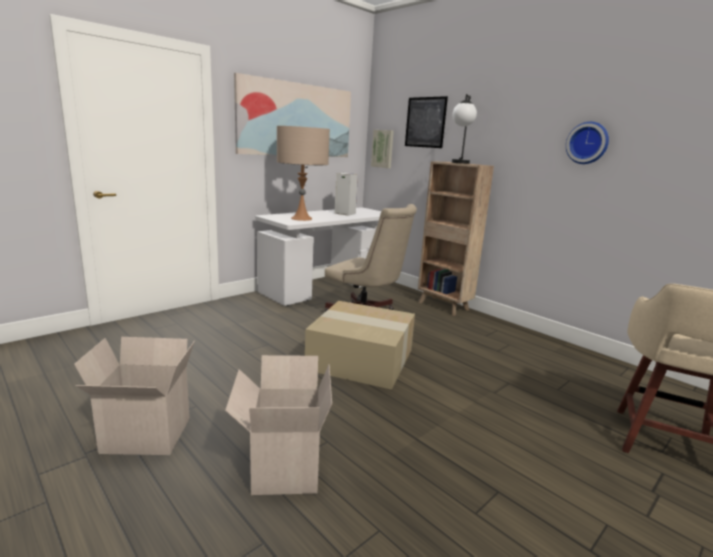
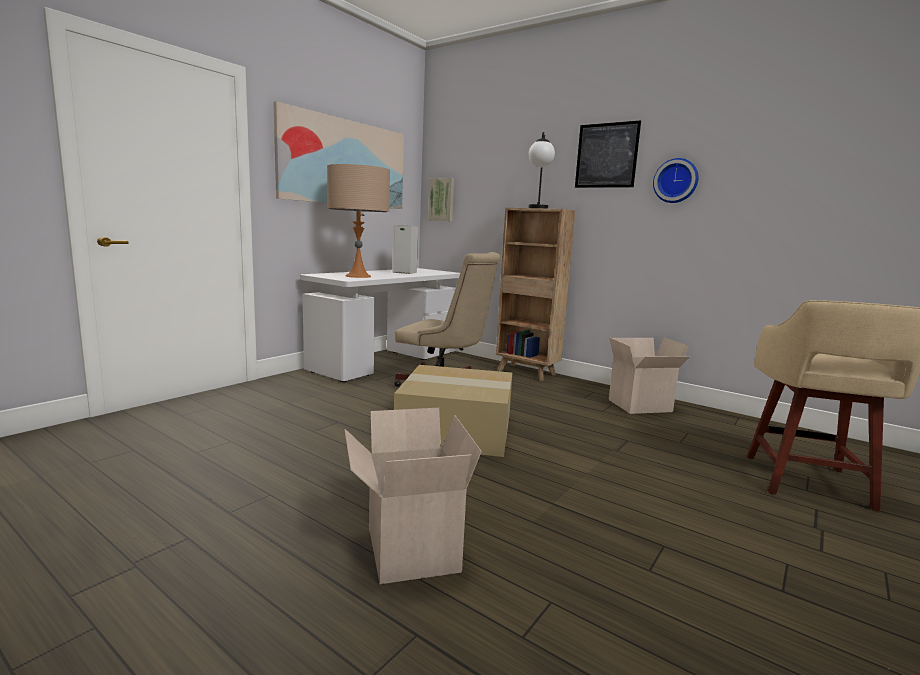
camera: 10 degrees left, 5 degrees down
(144, 437) = (212, 535): cardboard box -> cardboard box (640, 406)
(425, 122) = (492, 167): picture -> picture (606, 155)

